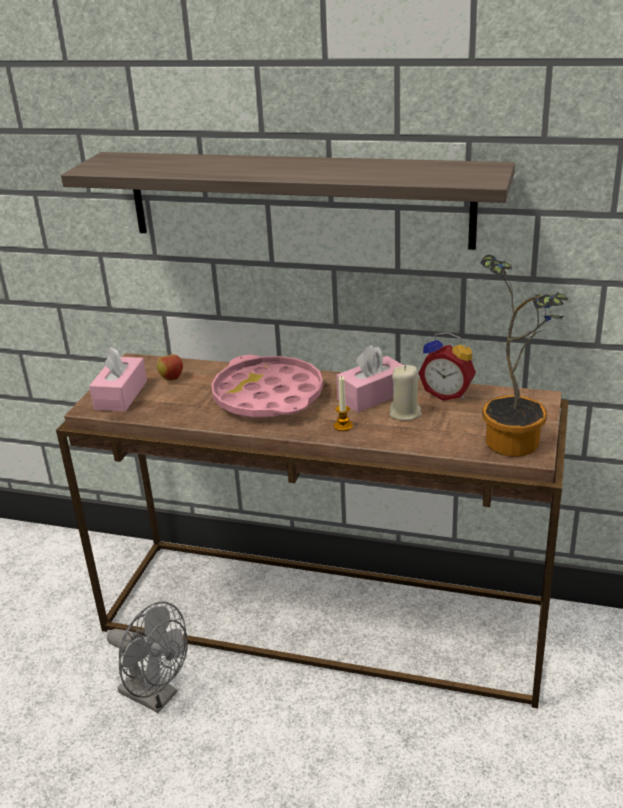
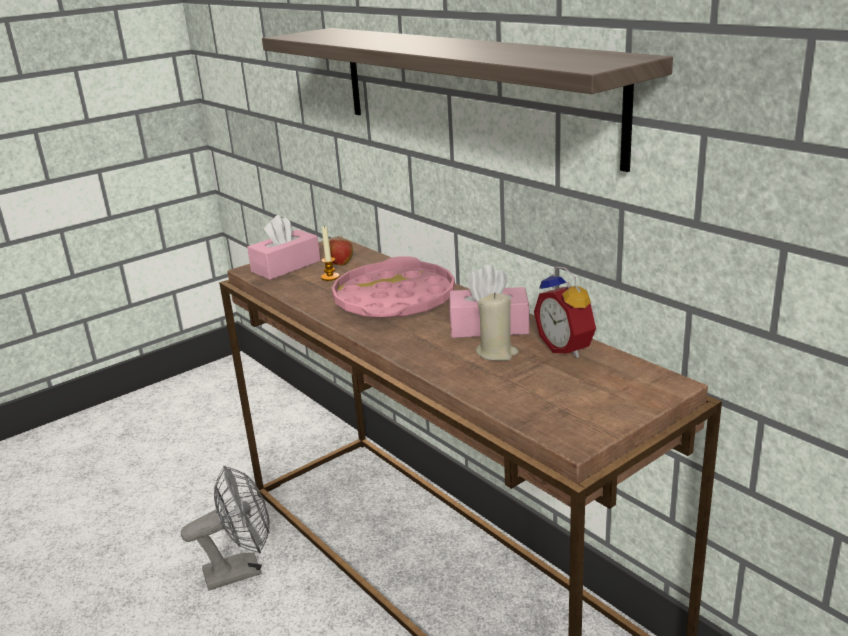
camera: 35 degrees right, 5 degrees down
(156, 696) = (242, 570): grey fan -> grey fan turned 90 degrees counterclockwise
(343, 426) = (421, 345): candle -> candle (330, 277)
(517, 439) = (579, 417): potted plant -> none

